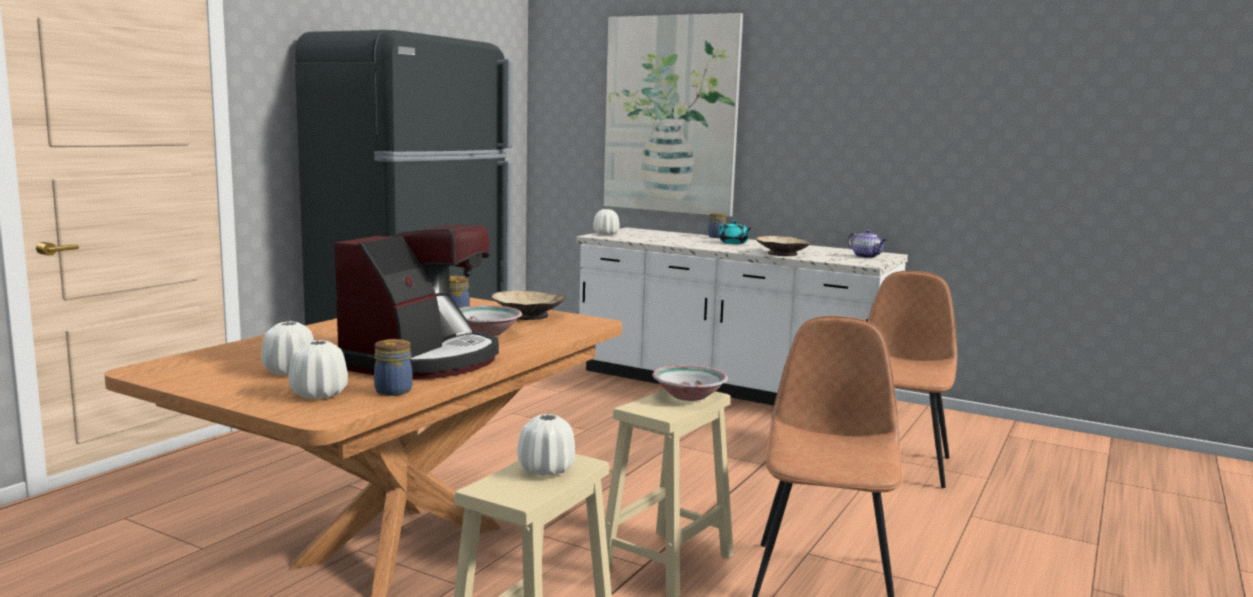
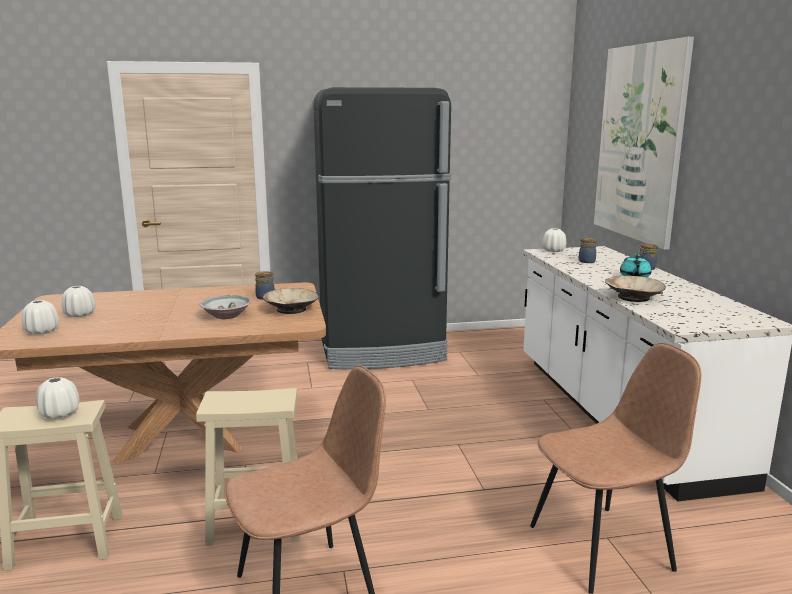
camera: 50 degrees right, 5 degrees up
(393, 390) = (66, 339): jar -> jar (587, 261)
(422, 360) = (138, 325): coffee machine -> none
(688, 395) = (267, 400): bowl -> none
(866, 256) = (720, 318): teapot -> none

